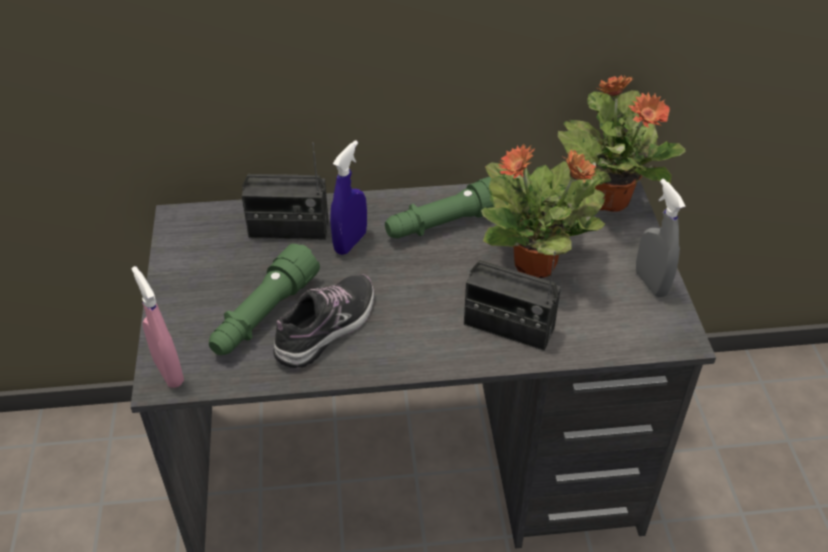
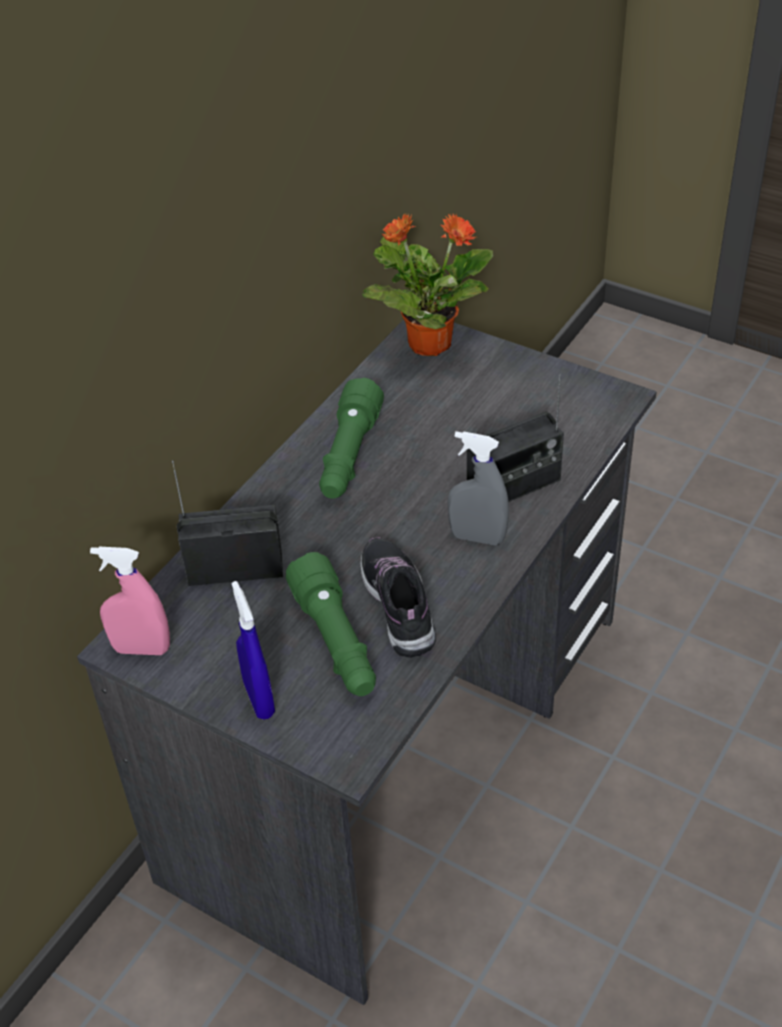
camera: 50 degrees left, 0 degrees up
(169, 372) = (341, 749): pink spray bottle -> pink spray bottle (141, 649)
(288, 229) = (235, 568): radio -> radio turned 135 degrees counterclockwise
(350, 242) = (302, 533): blue spray bottle -> blue spray bottle (259, 699)
(537, 264) = (460, 429): potted plant -> none
(650, 283) = (548, 377): grey spray bottle -> grey spray bottle (477, 537)

